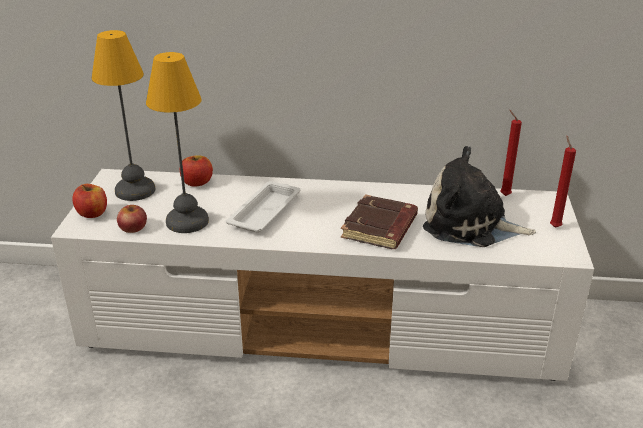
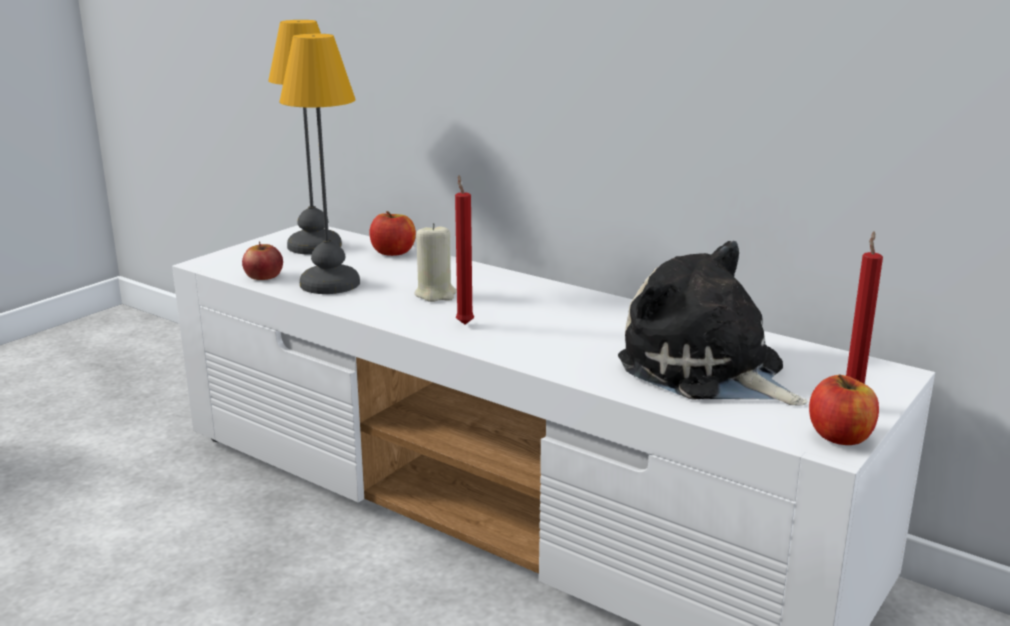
camera: 30 degrees right, 10 degrees down
(92, 213) = (241, 255): apple -> apple (840, 437)
(265, 211) = (435, 294): white tray -> beige candle
(380, 228) = (563, 344): brown book -> none
(503, 195) = (811, 351): red candle -> red candle (464, 323)

